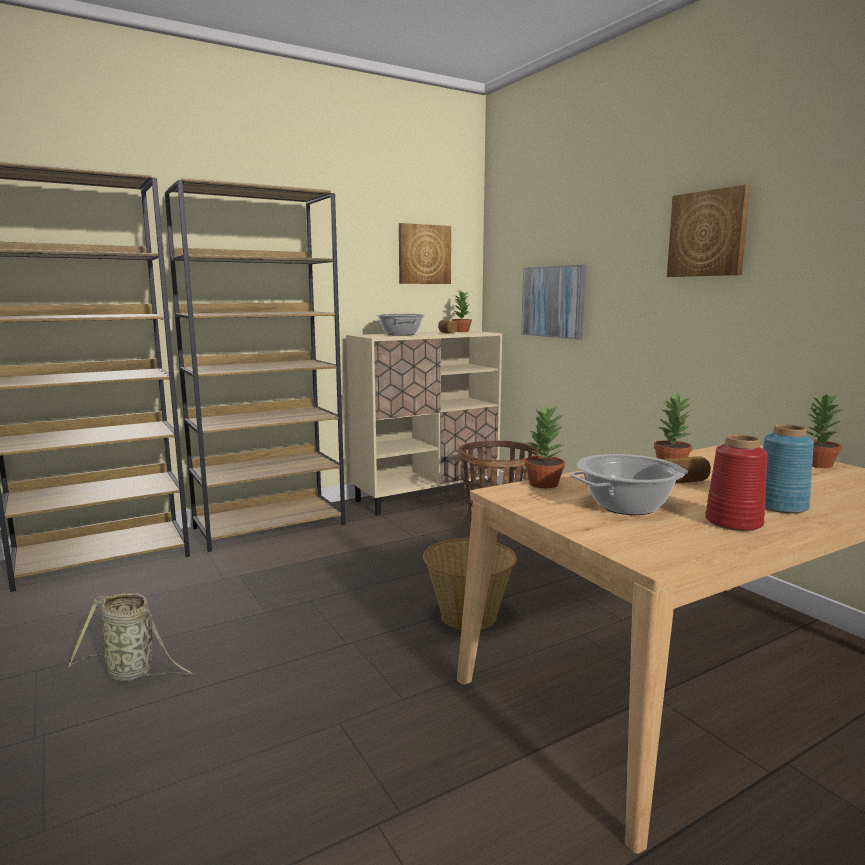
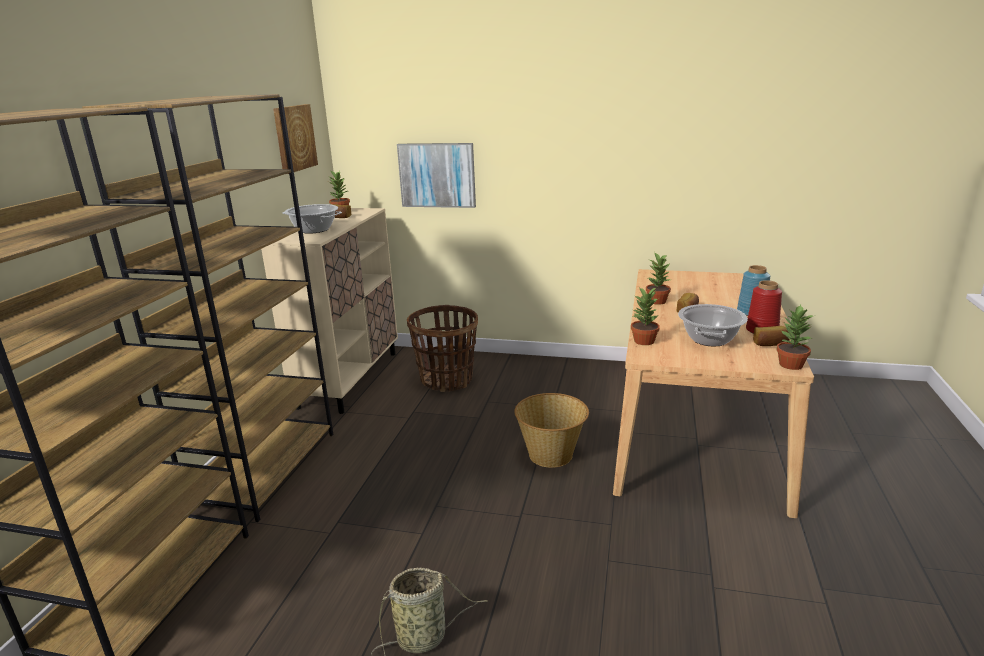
camera: 45 degrees left, 10 degrees up
(701, 535) = (770, 344): none -> bread
(708, 234) = (593, 123): picture -> none
(816, 464) = (702, 277): potted plant -> potted plant (790, 365)

